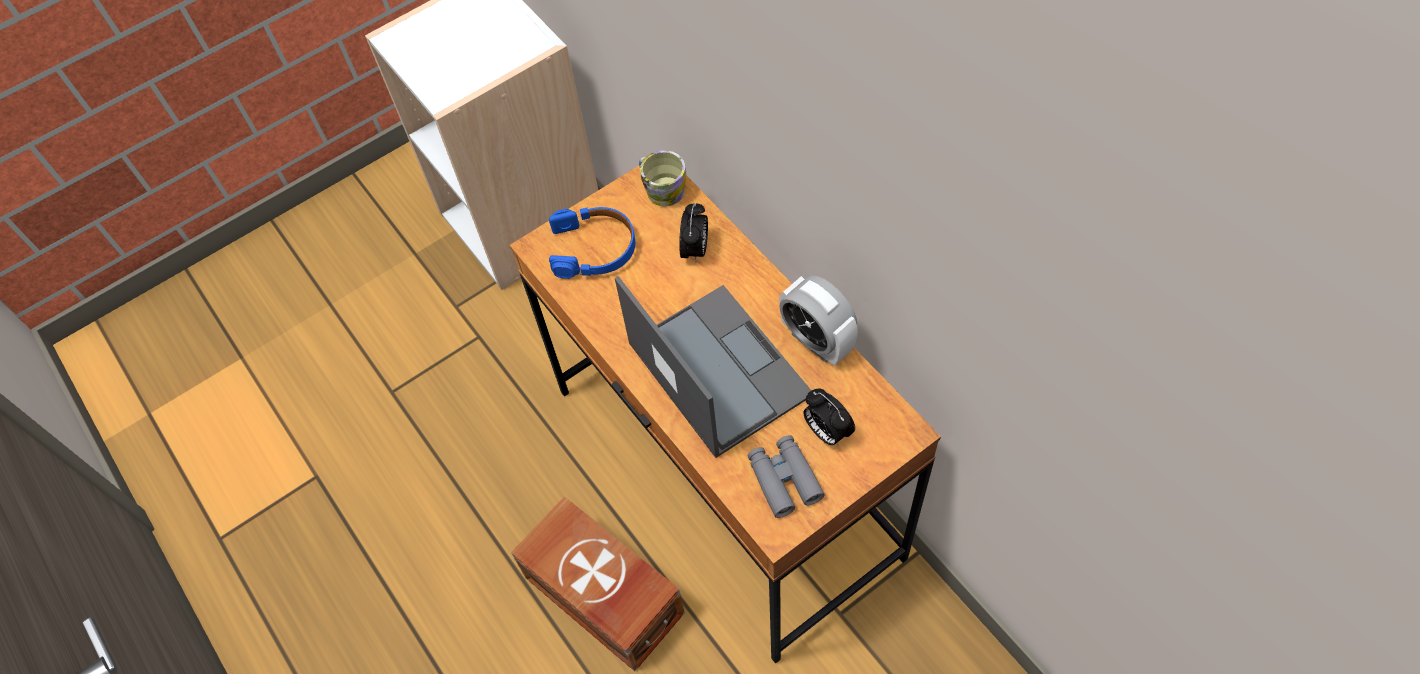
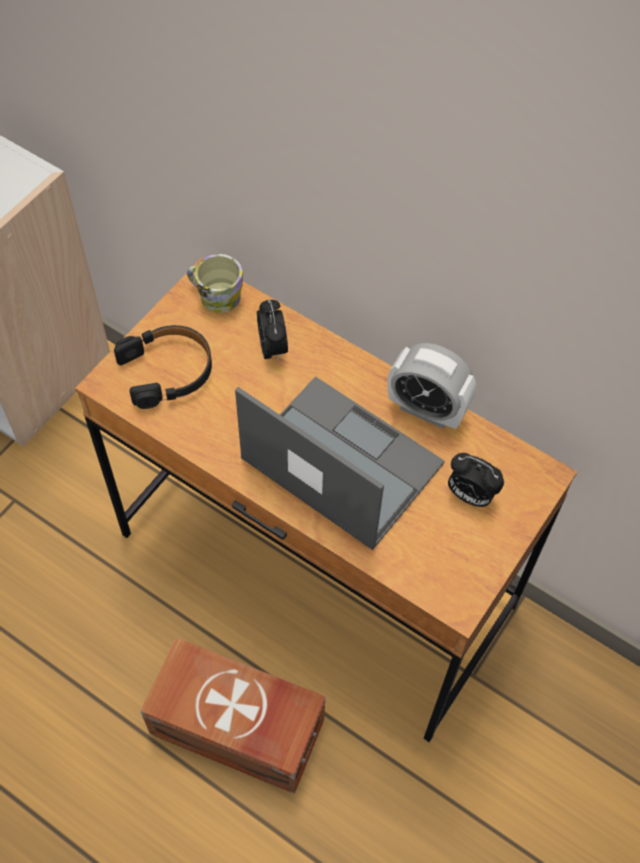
camera: 25 degrees left, 0 degrees up
(594, 248) = (167, 371): blue headphones -> black headphones
(784, 479) = (447, 553): grey binoculars -> none

